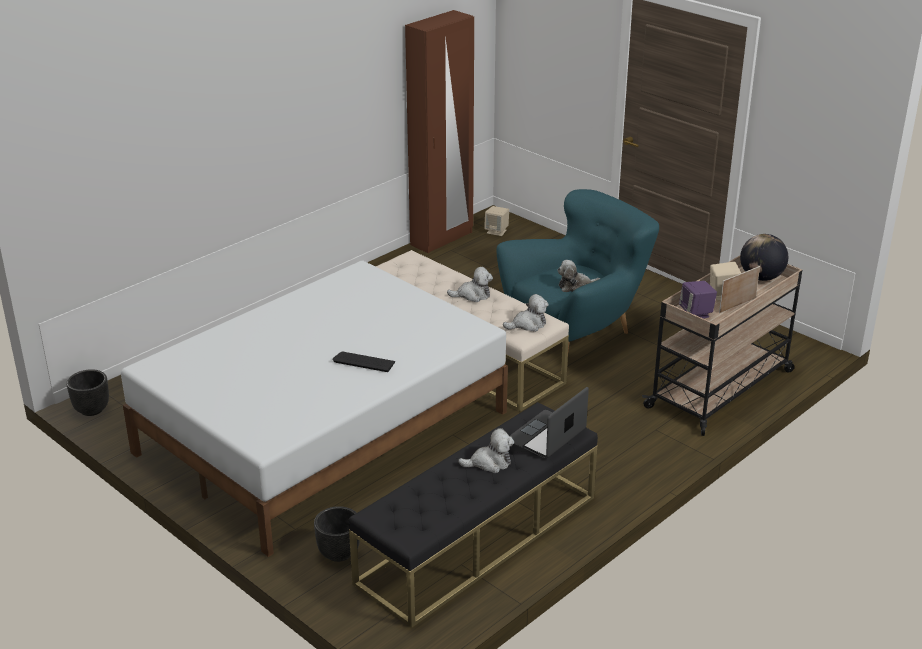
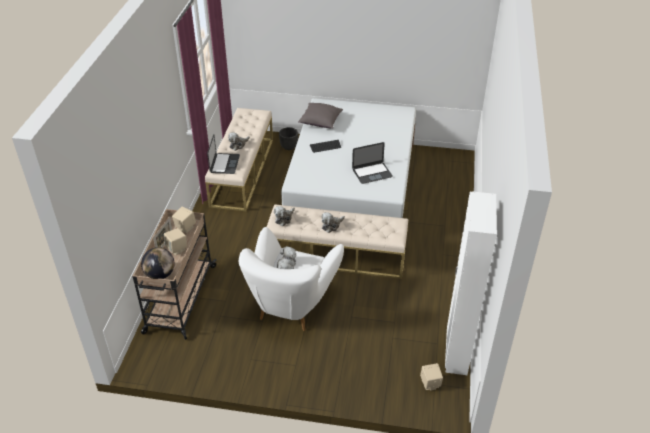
camera: 145 degrees right, 10 degrees up
(91, 409) = (457, 154): black planter -> none
(315, 406) = (320, 122): none -> grey pillow
(349, 302) = (372, 173): none -> laptop
(442, 239) = (456, 352): brown wardrobe -> white wardrobe
(478, 540) = (242, 171): black bench -> beige bench
(576, 331) = (291, 305): turquoise armchair -> white armchair
(696, 314) = (185, 227): purple speaker -> beige speaker

